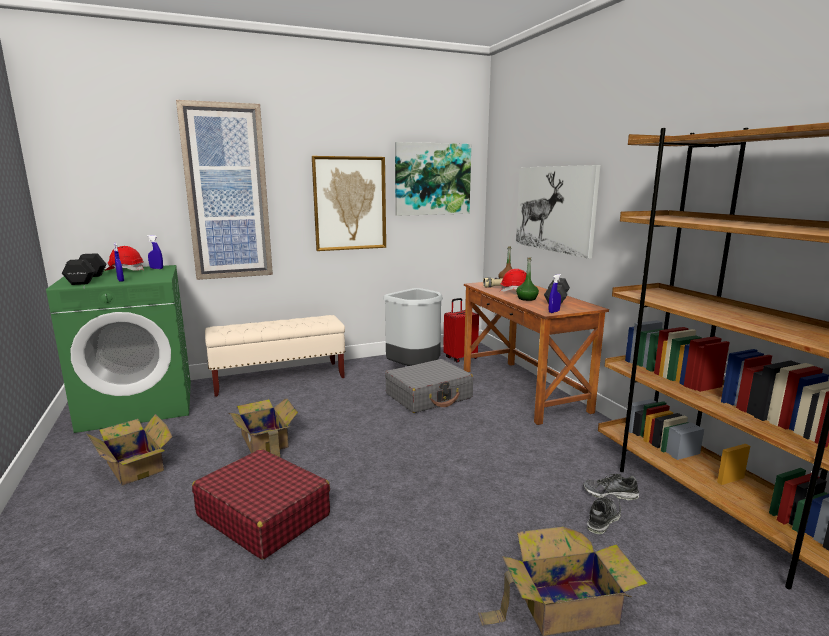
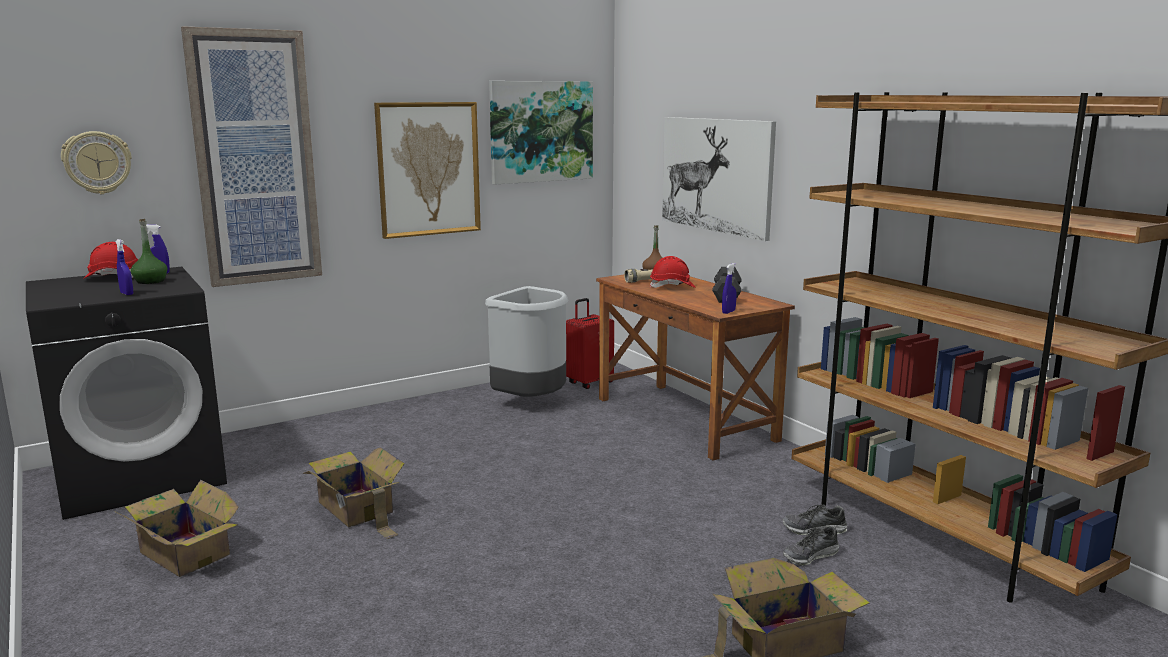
camera: 10 degrees left, 0 degrees up
(86, 280) = (71, 295): black dumbbell -> none
(119, 192) = (97, 162): none -> wall clock
(139, 404) = (142, 475): green washing machine -> black washing machine
(263, 515) = (395, 592): red suitcase -> none
(279, 379) = (339, 427): beige bench -> none
(429, 396) = (562, 435): grey suitcase -> none
(526, 299) = (688, 296): green bottle -> green bottle (150, 281)
(603, 519) = (810, 556): shoe -> shoe turned 150 degrees counterclockwise

